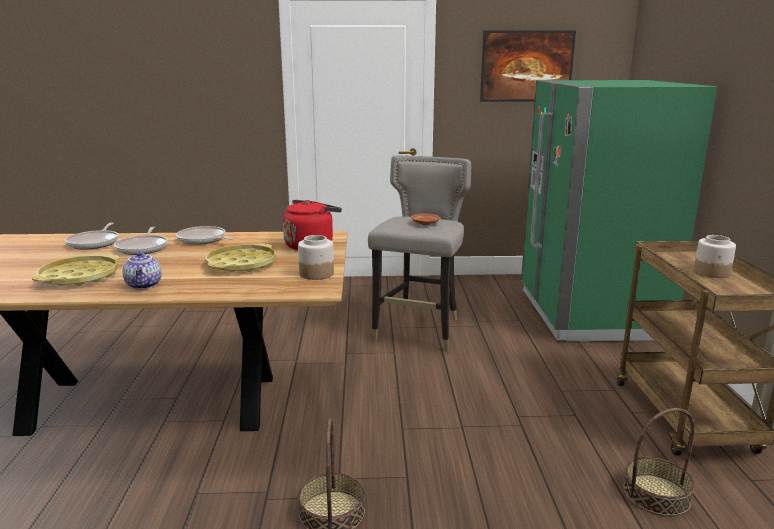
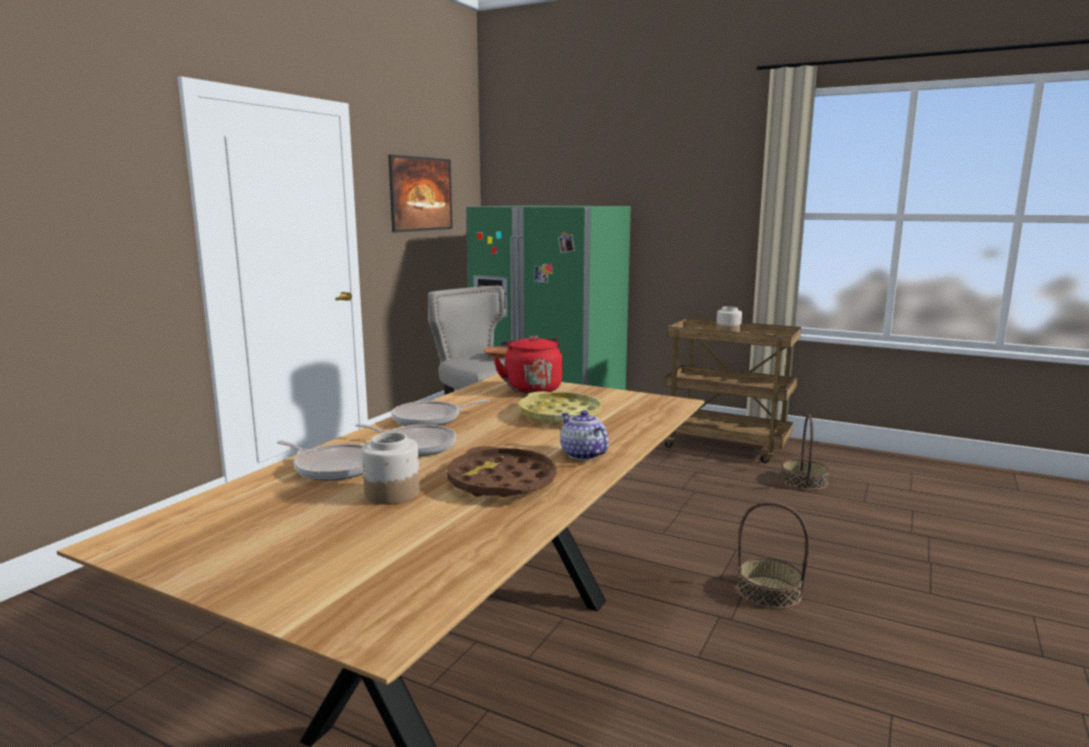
camera: 60 degrees left, 5 degrees down
(79, 277) = (501, 482): yellow tray -> brown tray
(145, 285) = (582, 455): teapot -> teapot turned 135 degrees counterclockwise
(316, 274) = (628, 398): jar -> jar (391, 494)

